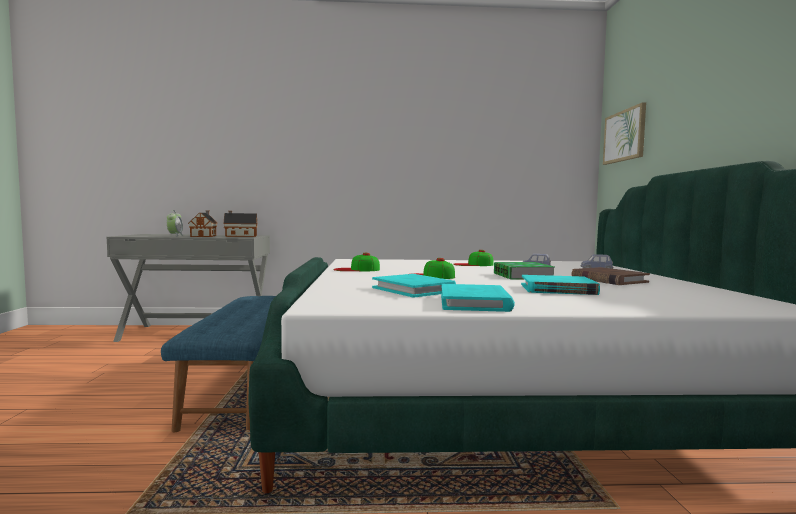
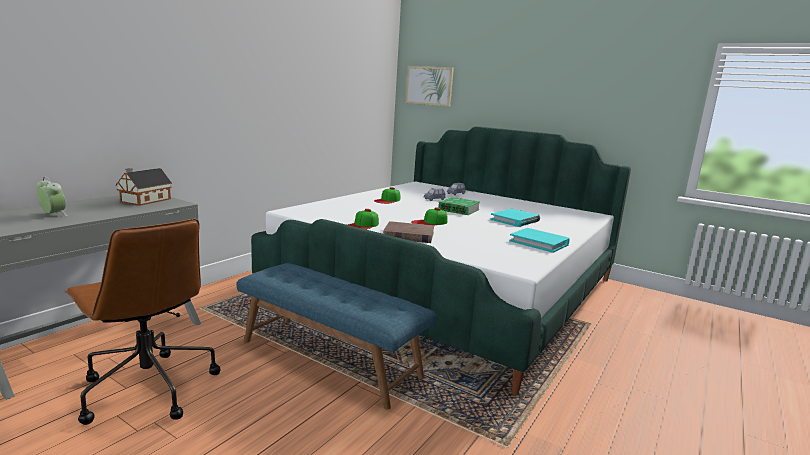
camera: 55 degrees left, 10 degrees up
(147, 358) = (147, 388): none -> brown office chair
(204, 236) = (100, 208): toy house -> none
(414, 289) = (482, 239): turquoise book -> none
(608, 280) = (495, 205): brown book -> brown book (408, 235)

